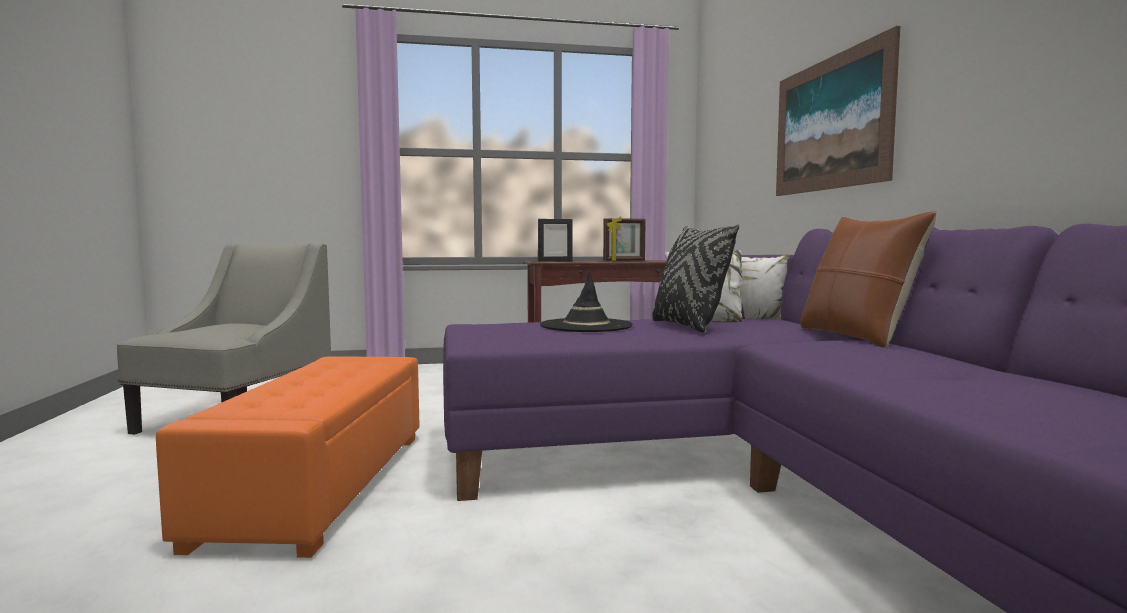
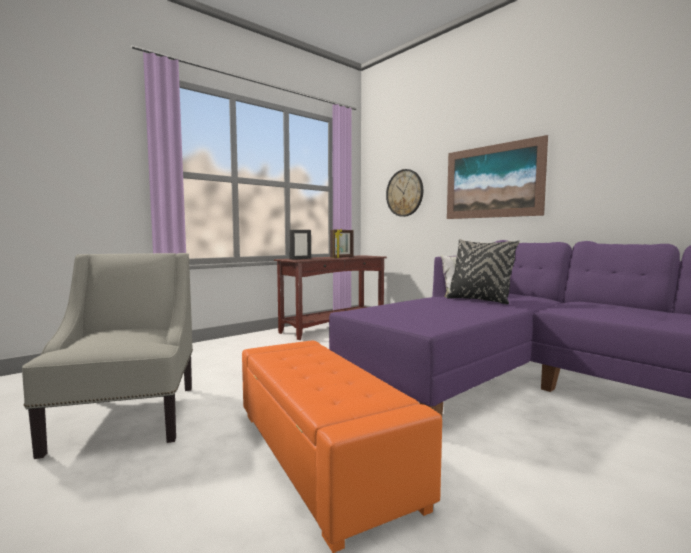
camera: 30 degrees left, 0 degrees up
(586, 326) = (433, 306): black hat -> none
(735, 156) = (404, 193): none -> wall clock
(856, 336) = (565, 299): brown pillow -> none

